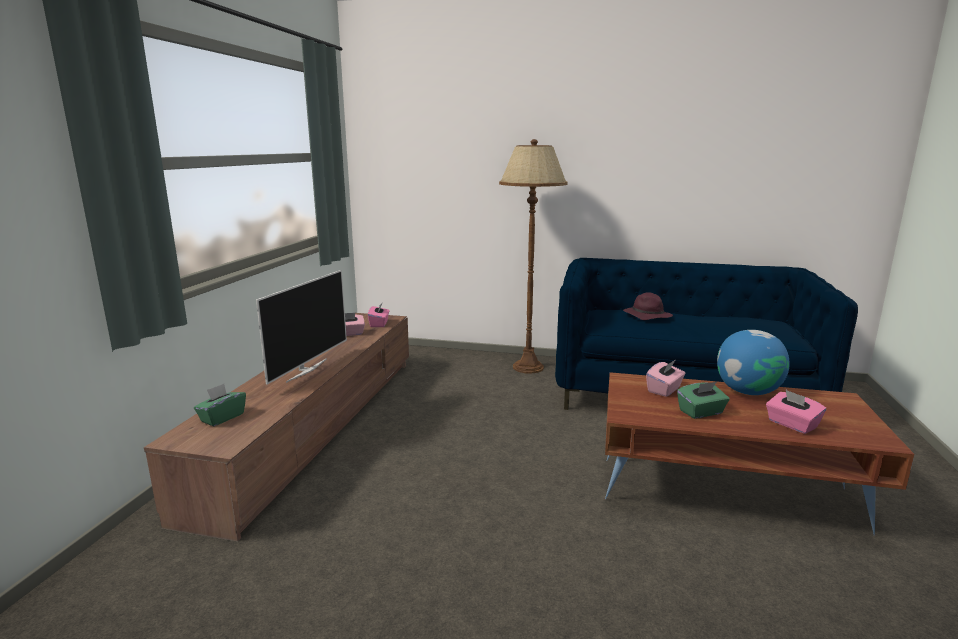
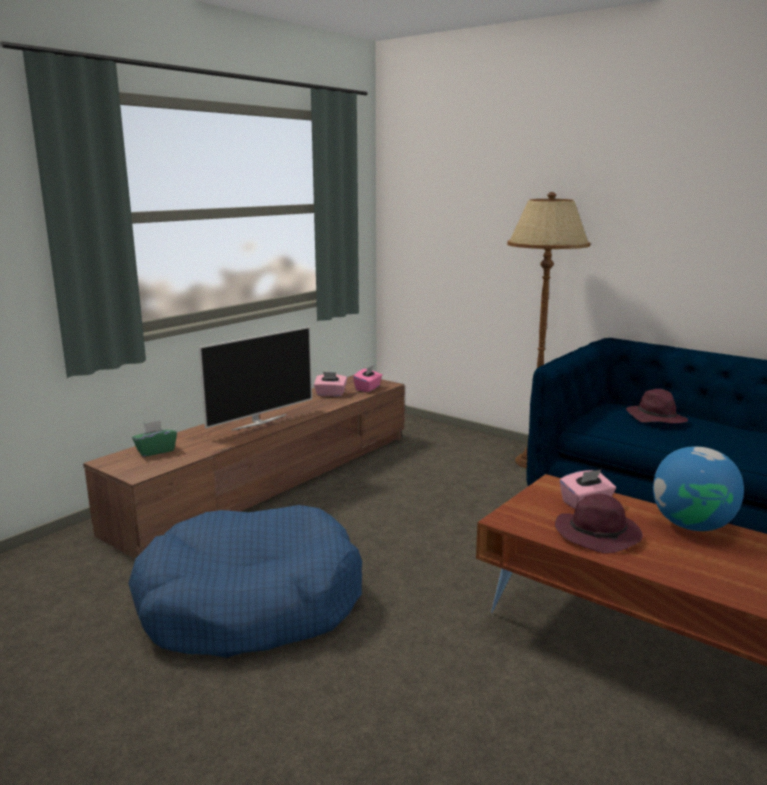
camera: 25 degrees right, 0 degrees up
(395, 551) = (250, 603): none -> blue dog bed
(701, 412) = (599, 534): green tissue box -> purple hat
(792, 424) = (699, 571): pink tissue box -> none

